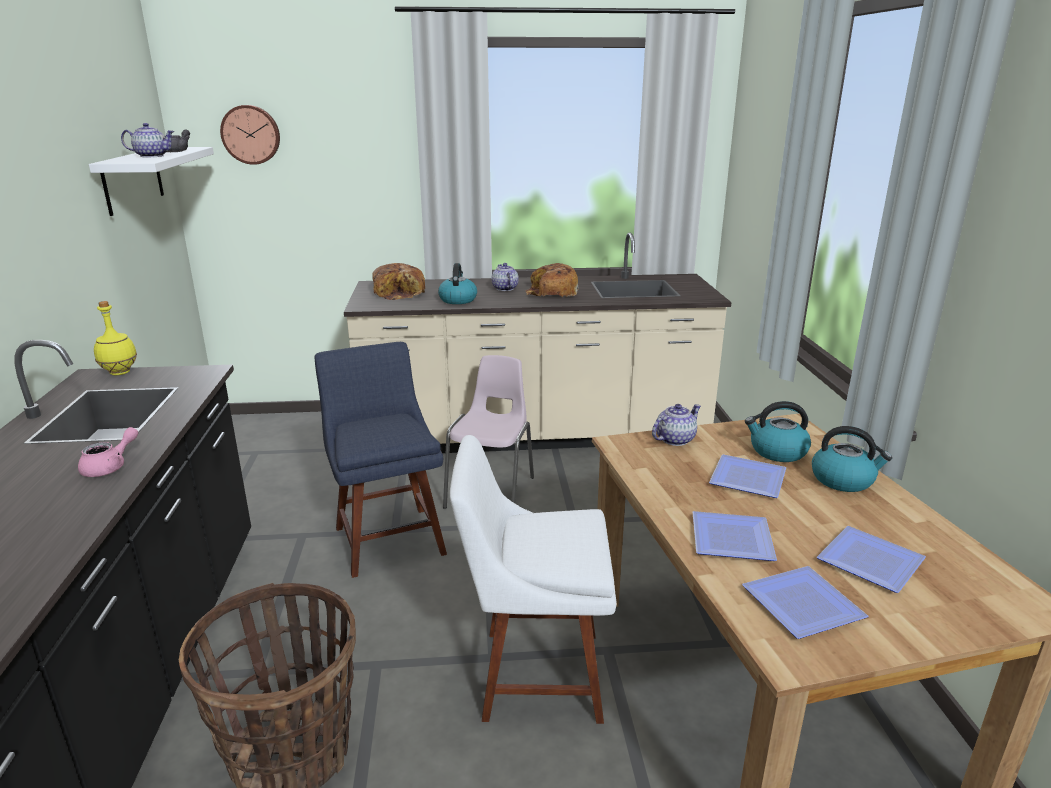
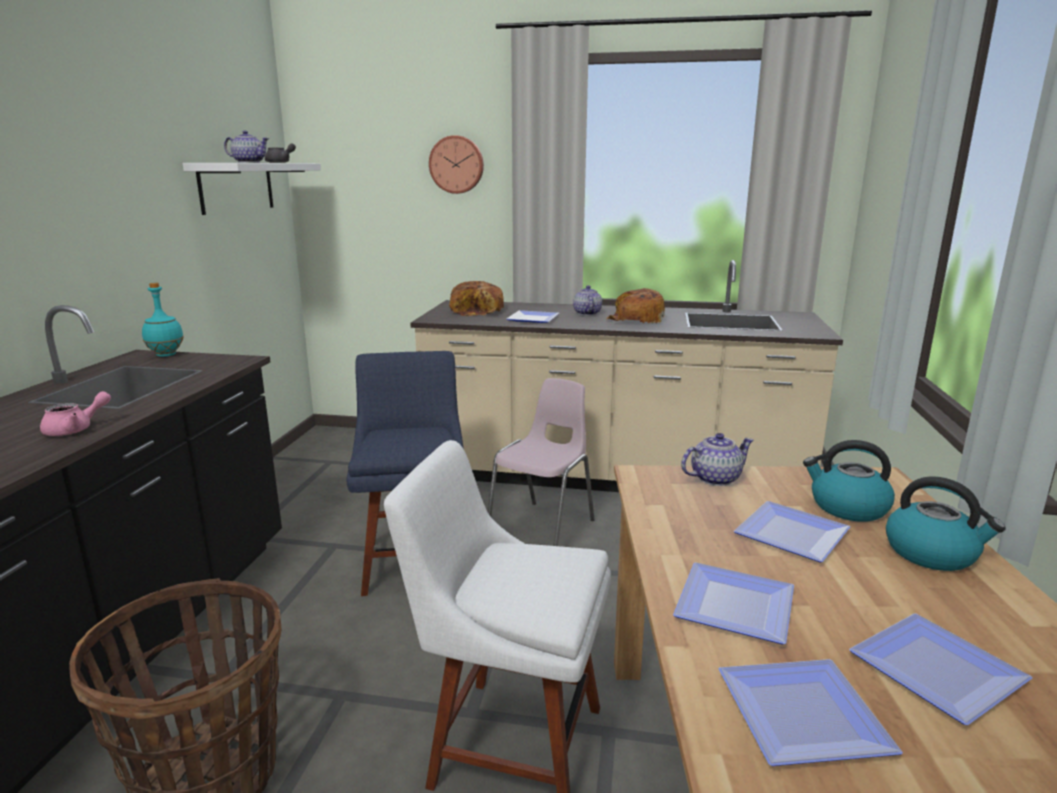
camera: 15 degrees right, 5 degrees down
(119, 373) = (165, 355): yellow bottle -> turquoise bottle
(251, 134) = (359, 154): wall clock -> wall clock (457, 164)
(457, 299) = (531, 319): kettle -> plate

